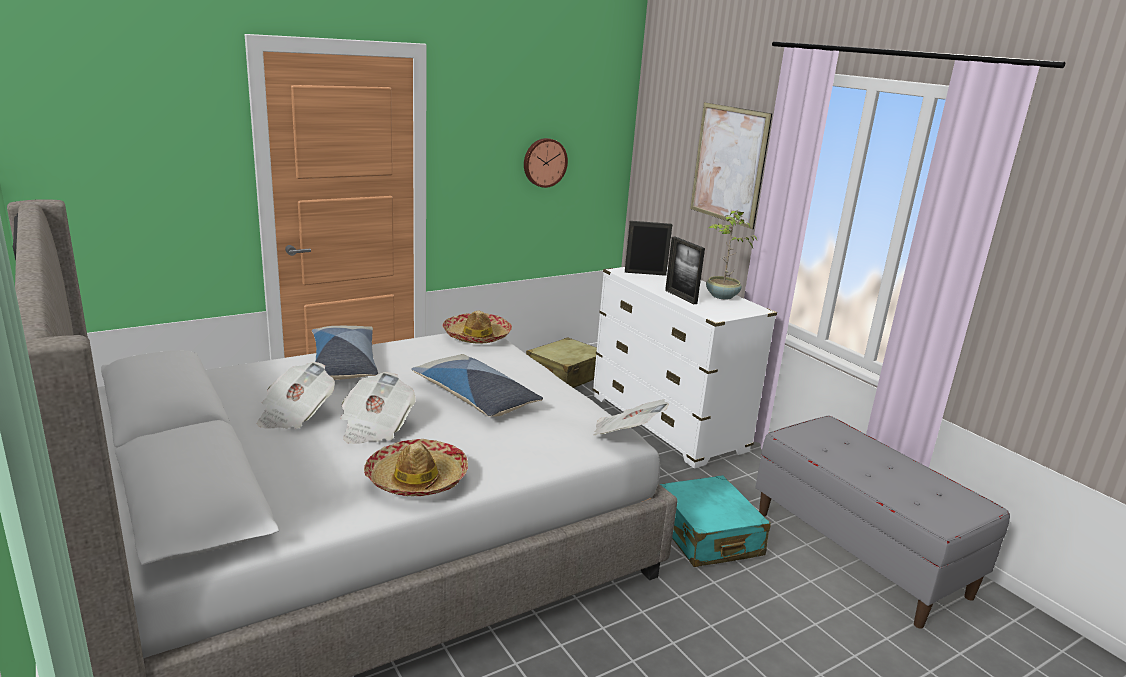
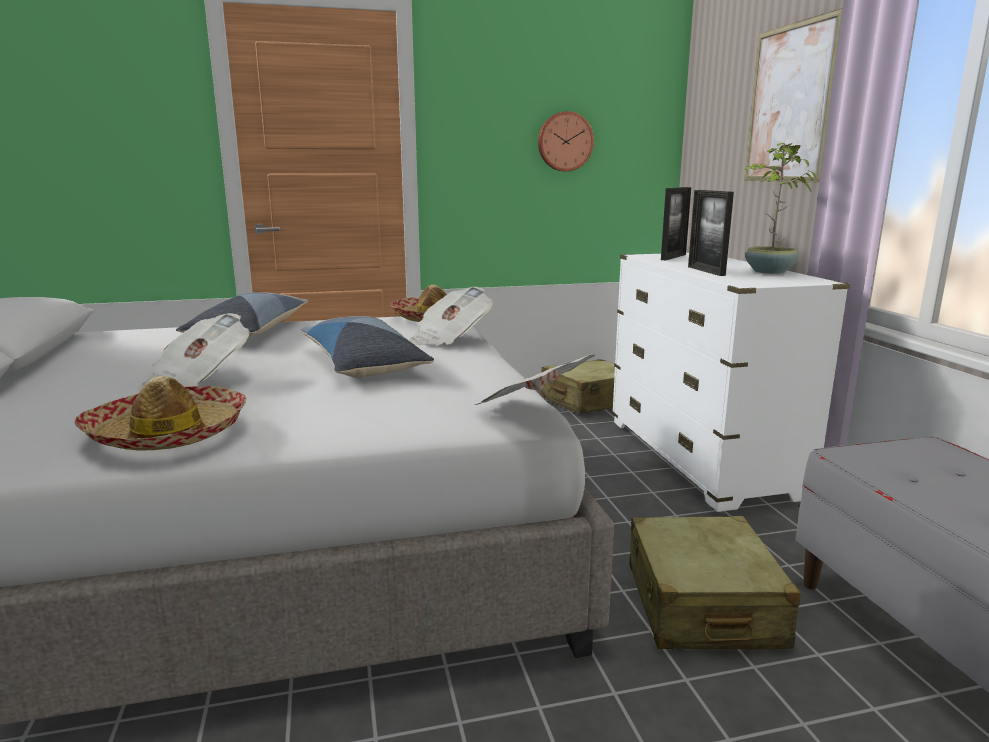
camera: 20 degrees right, 5 degrees down
(295, 415) = (128, 366): newspaper -> newspaper (449, 339)
(645, 273) = (673, 257): picture frame -> picture frame turned 105 degrees clockwise
(707, 536) = (702, 605): turquoise suitcase -> beige suitcase

